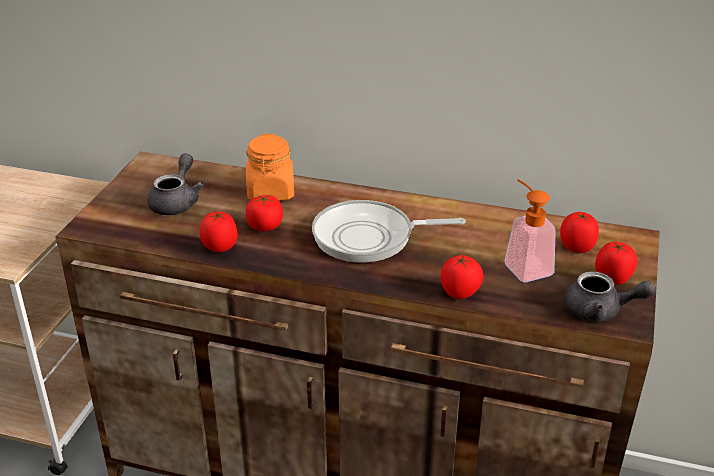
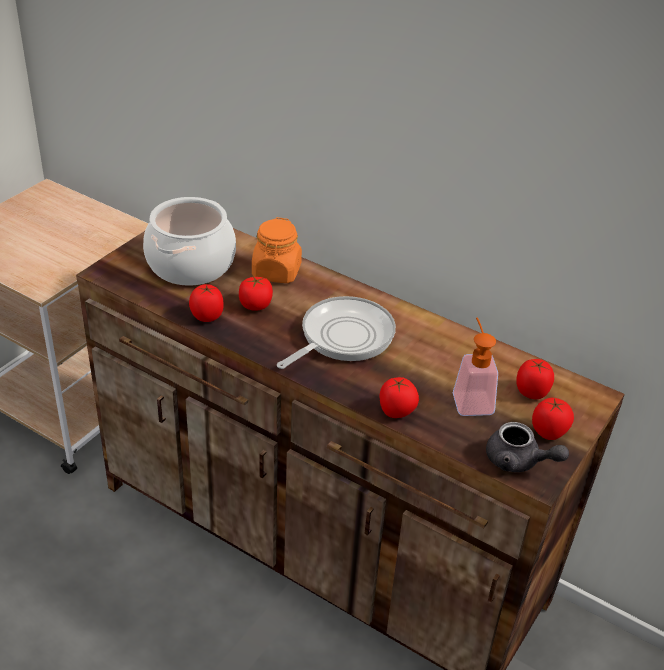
camera: 15 degrees right, 5 degrees up
(177, 202) = (190, 264): grey teapot -> cooking pot
(369, 237) = (342, 337): frying pan -> frying pan turned 120 degrees clockwise

